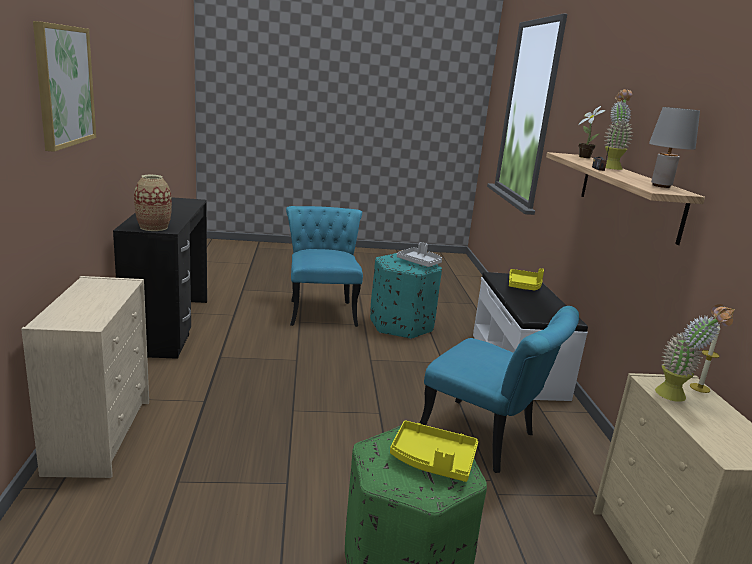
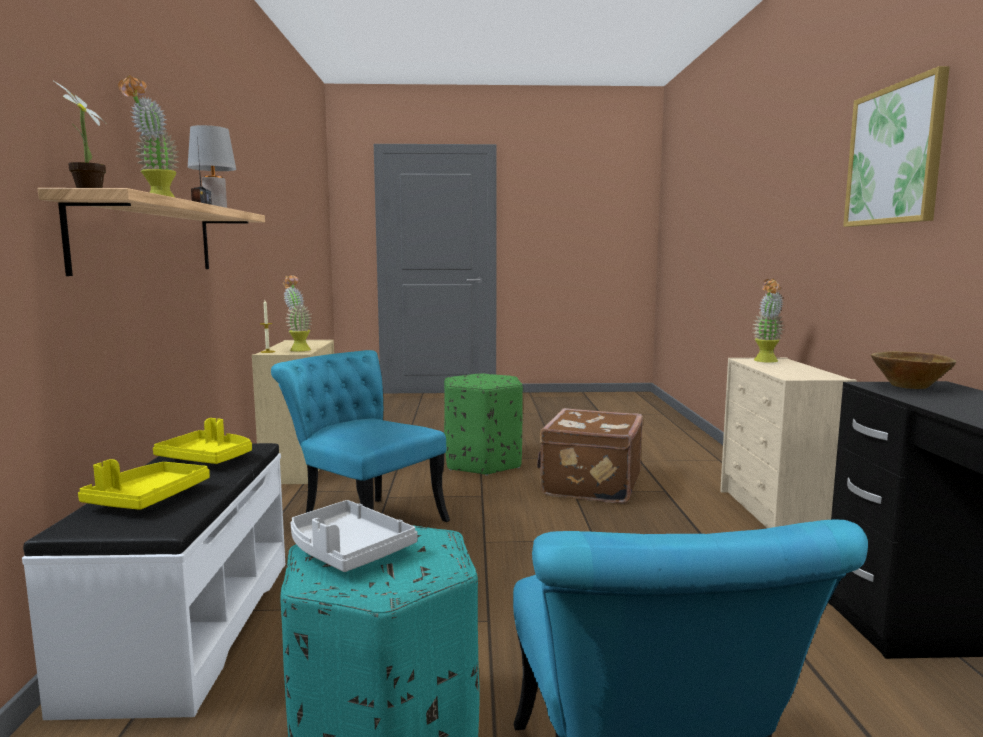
camera: 175 degrees left, 10 degrees down
(77, 317) = (766, 361): none -> potted plant
(153, 227) = (908, 386): vase -> brown bowl
(262, 498) = (589, 485): none -> brown suitcase
(432, 460) = (473, 379): yellow tray -> yellow tray (207, 458)

